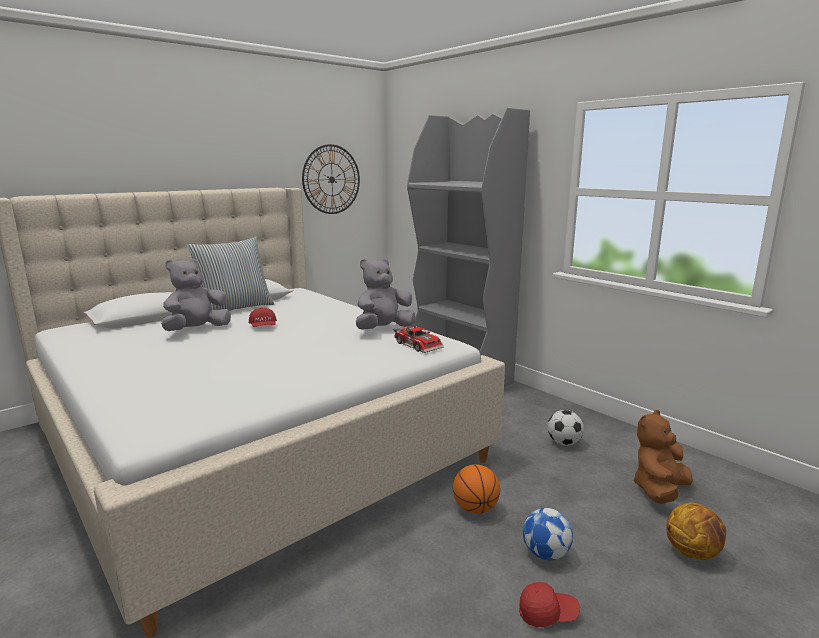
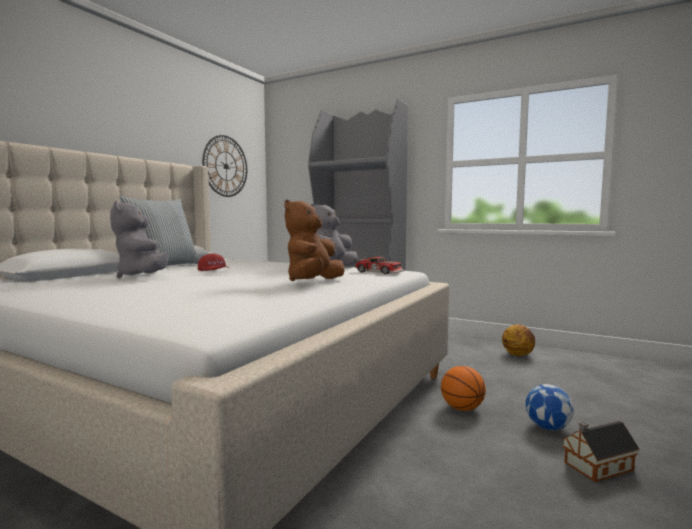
camera: 20 degrees left, 10 degrees down
(197, 330) = (143, 276): grey plush toy -> grey plush toy turned 45 degrees counterclockwise
(547, 613) = (596, 466): red cap -> toy house
(563, 443) = (481, 358): football -> none
(659, 490) = (576, 375): brown plush toy -> brown plush toy (313, 282)
(692, 552) = (639, 406): basketball -> basketball (518, 354)

